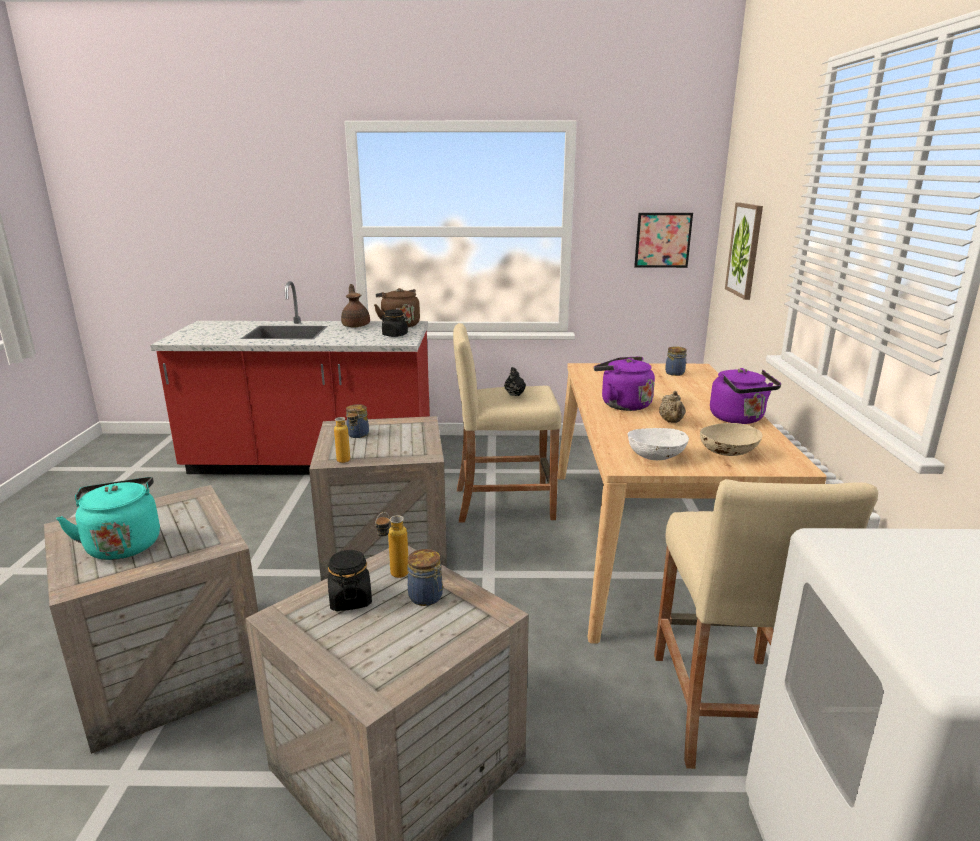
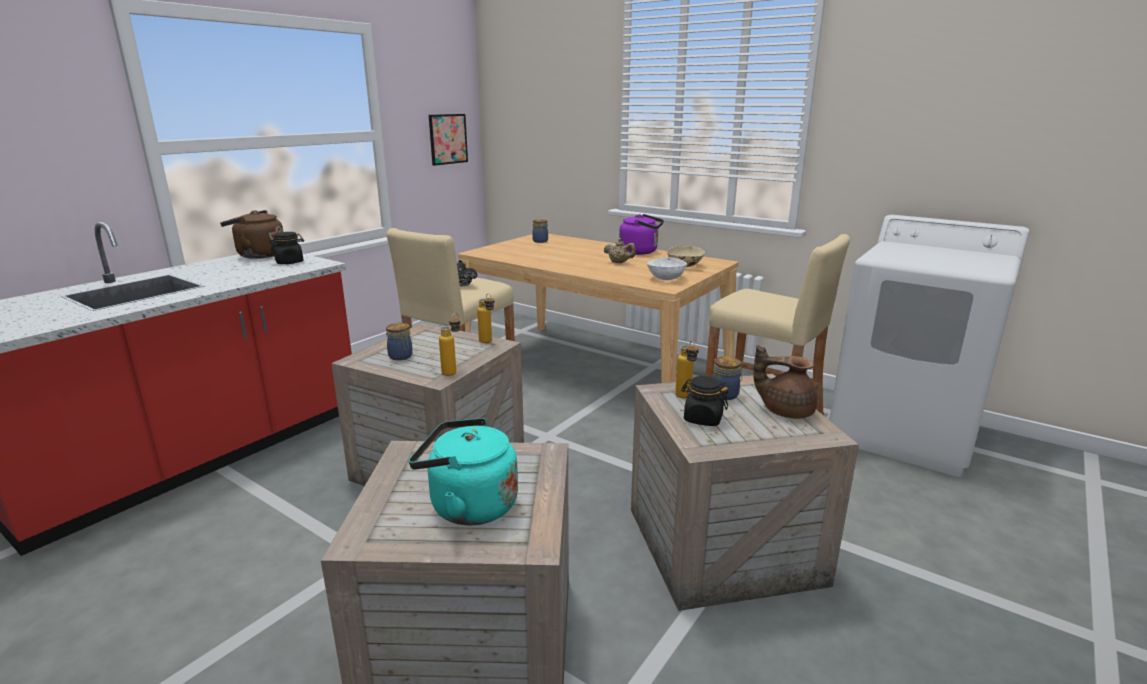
camera: 55 degrees left, 0 degrees up
(356, 325) = (208, 266): brown teapot -> brown teapot (785, 410)
(425, 451) = (488, 342): none -> bottle
(622, 404) = (570, 263): purple kettle -> none
(745, 250) = (536, 139): picture -> none

